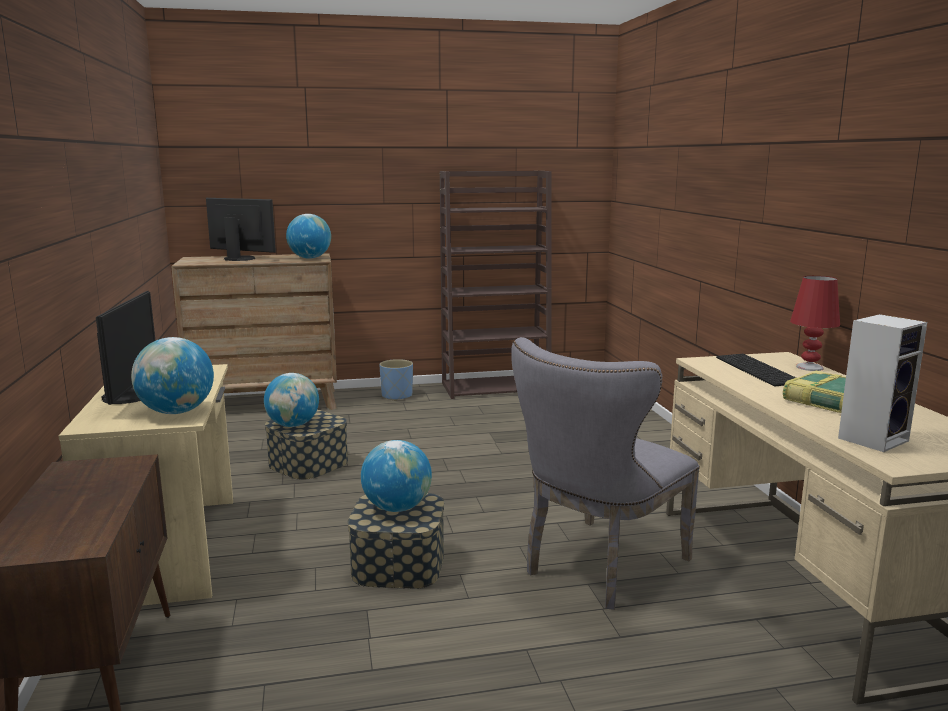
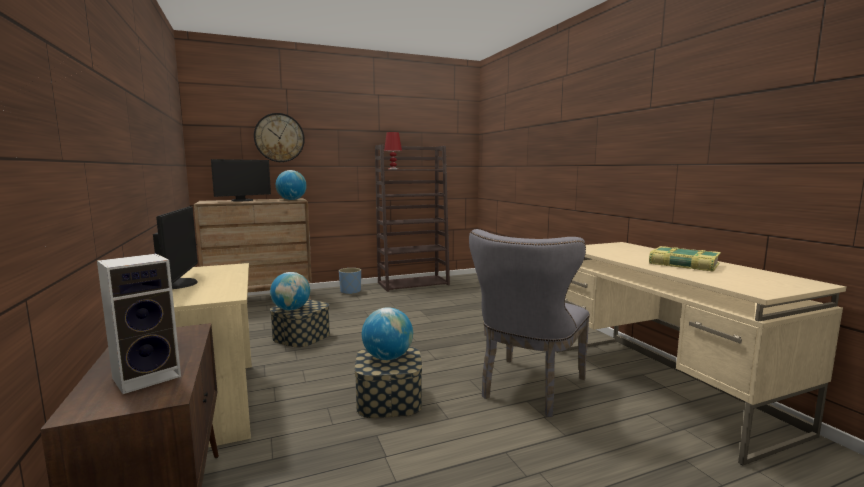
camera: 10 degrees left, 5 degrees down
(177, 412) = (221, 292): globe -> none
(240, 258) = (243, 200): monitor -> monitor turned 120 degrees clockwise
(294, 162) = (279, 137): none -> wall clock
(760, 370) = (616, 250): keyboard -> none
(809, 367) = (643, 248): red table lamp -> red table lamp (393, 169)
(873, 438) = (727, 280): speaker -> speaker (149, 376)

